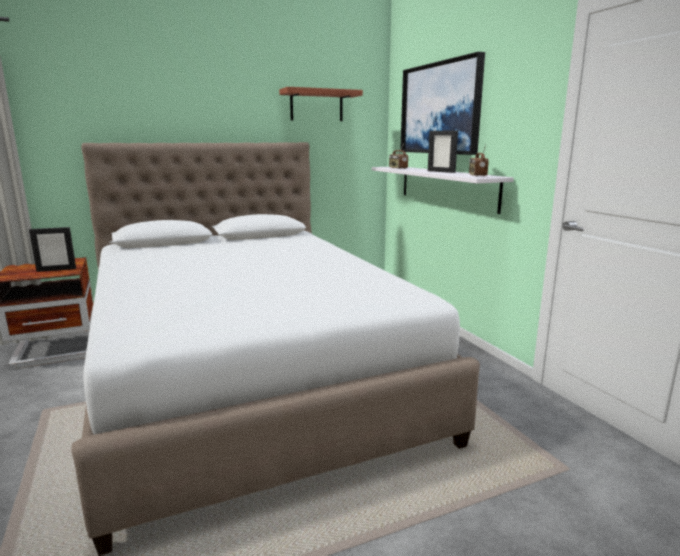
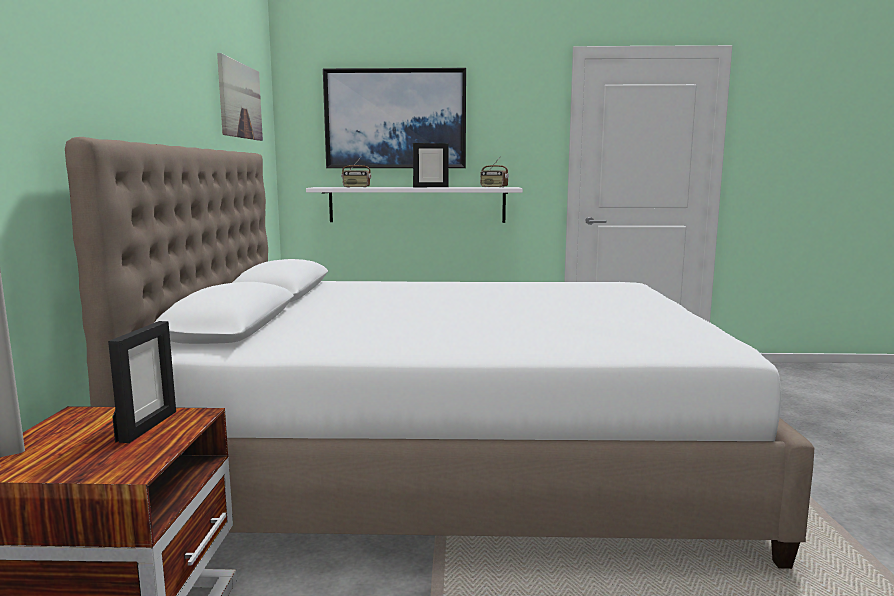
camera: 65 degrees left, 5 degrees down
(316, 105) = (240, 100): shelf -> picture

